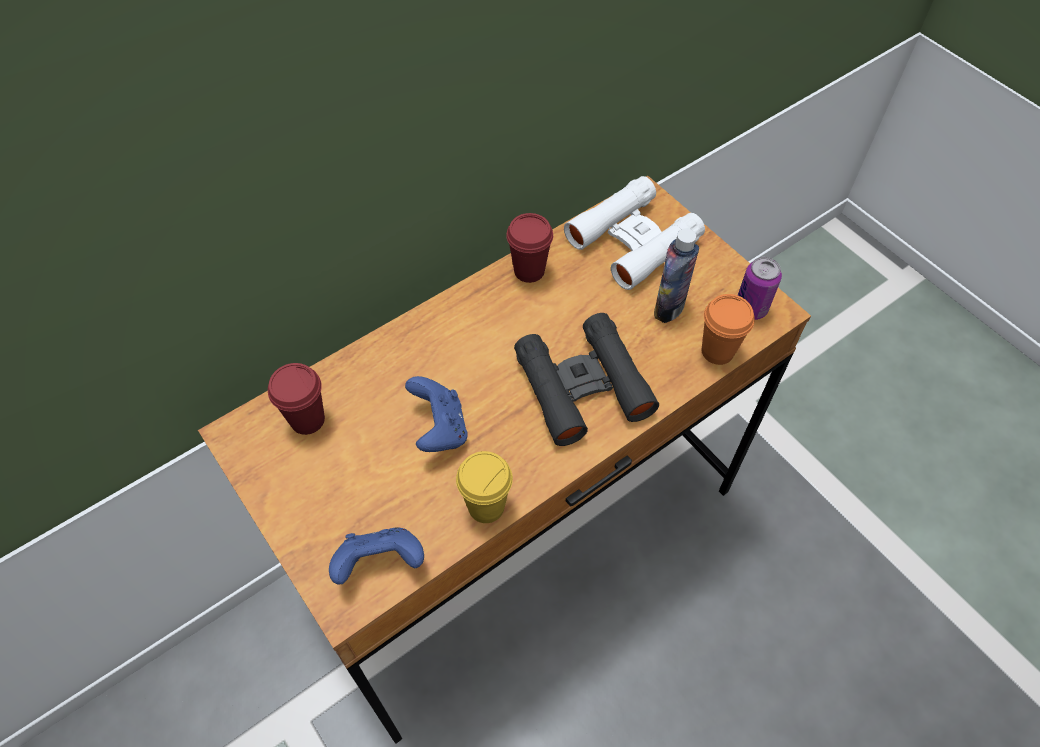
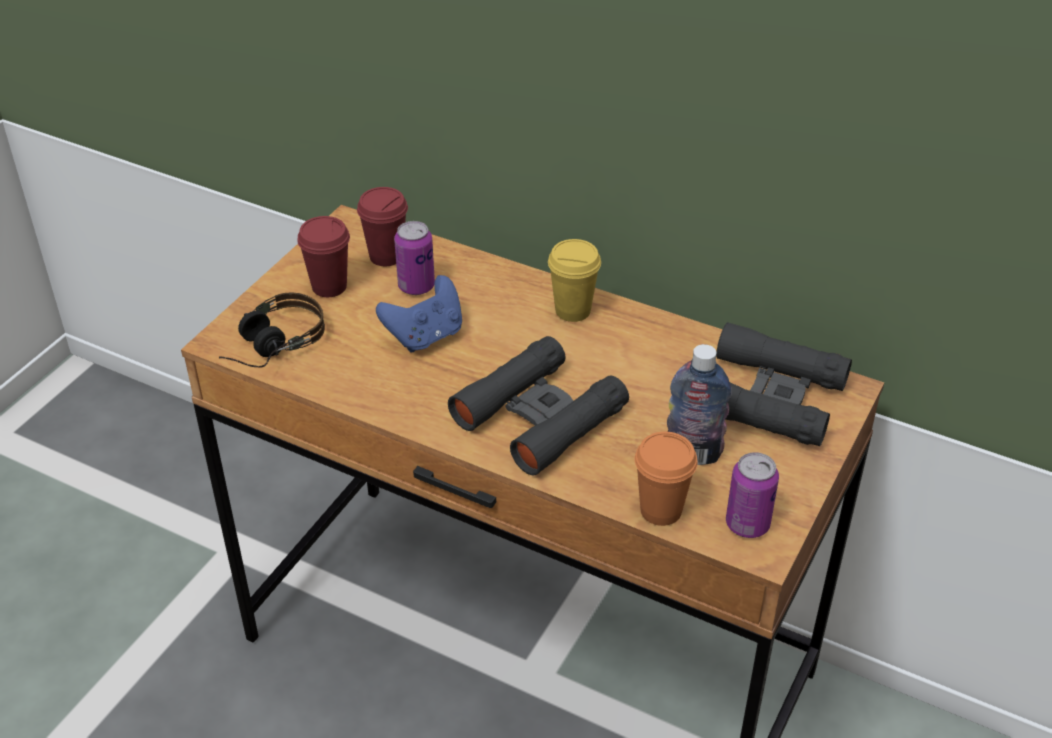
camera: 65 degrees right, 15 degrees down
(367, 411) = (416, 286): none -> can
(380, 563) = (268, 347): blue game controller -> headphones
(486, 506) = (359, 393): yellow cup -> yellow cup (573, 310)
(529, 271) = (660, 333): red cup -> red cup (329, 286)
(633, 240) = (769, 397): white binoculars -> black binoculars

